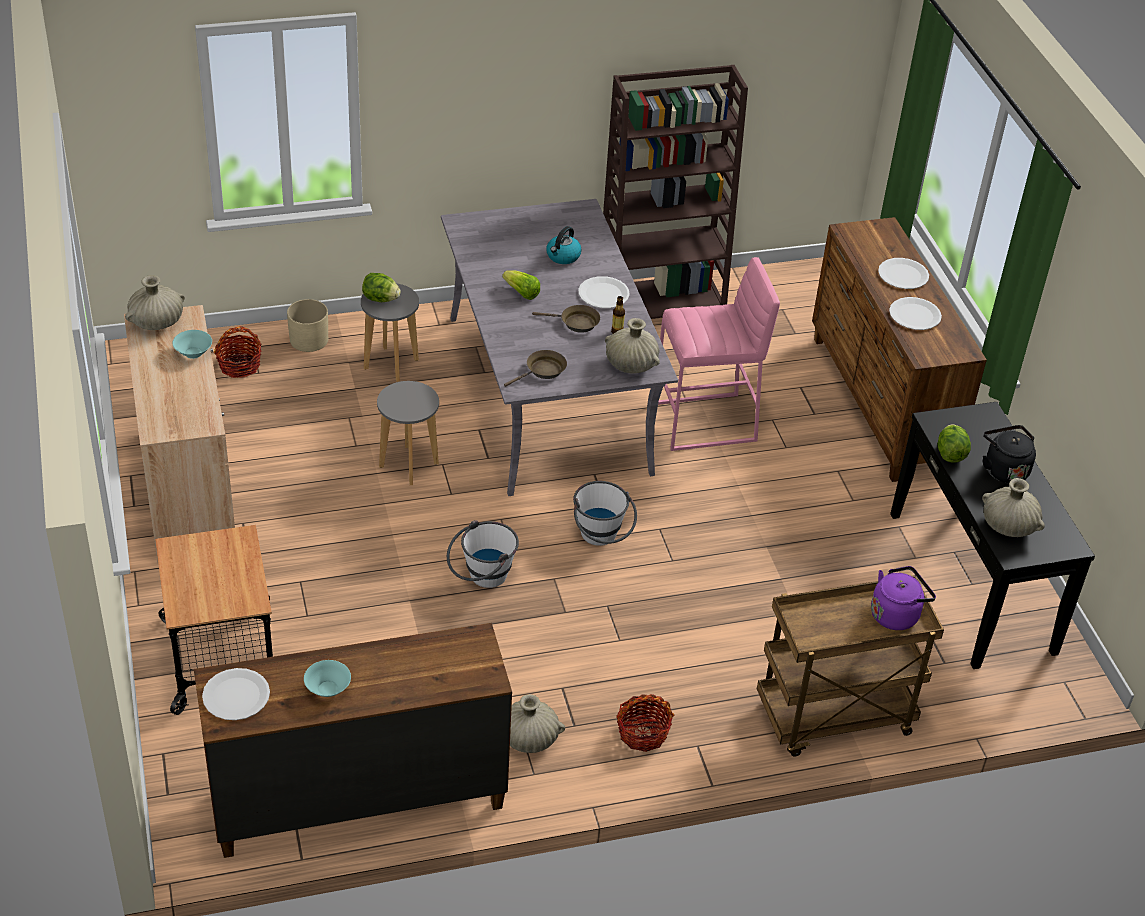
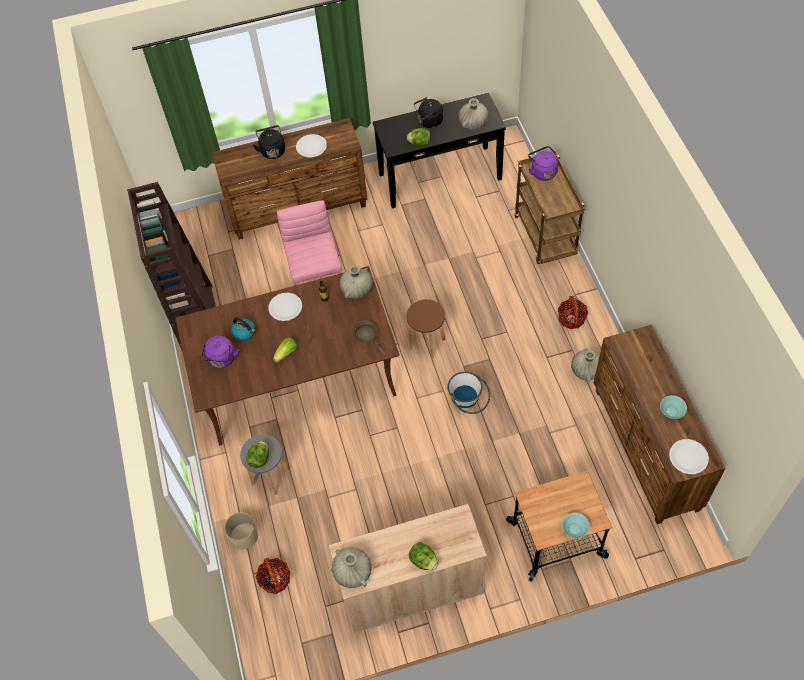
camera: 85 degrees left, 15 degrees up
(152, 385) = (423, 560): none -> lettuce
(194, 353) = (385, 539): turquoise bowl -> turquoise bowl (574, 528)
(408, 465) = (372, 455): grey stool -> none
(519, 236) = (222, 360): none -> purple kettle
(549, 394) = (297, 379): grey dining table -> brown dining table
(576, 323) = (317, 321): brown frying pan -> none
(601, 538) = (427, 344): white bucket -> brown stool
(903, 275) = (272, 150): white plate -> black kettle

